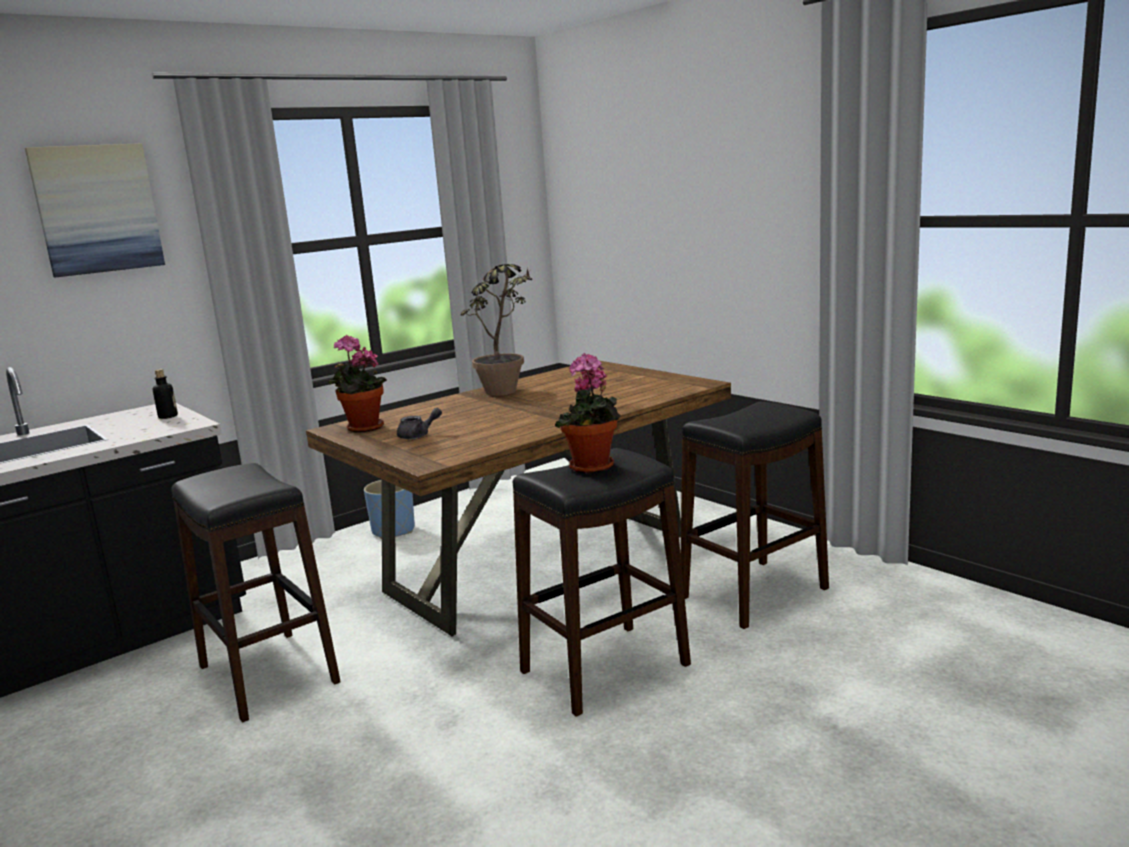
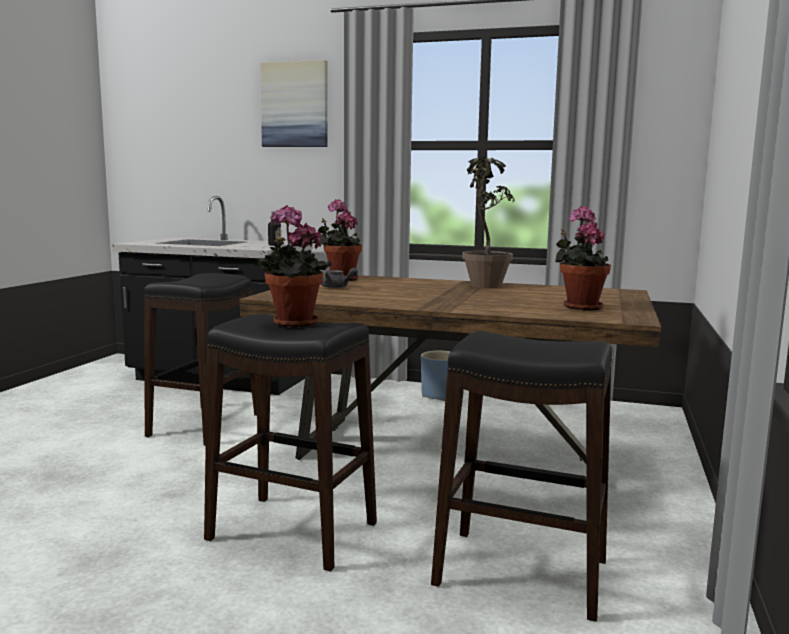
camera: 55 degrees right, 5 degrees down
(638, 385) = (579, 307): none -> potted plant

